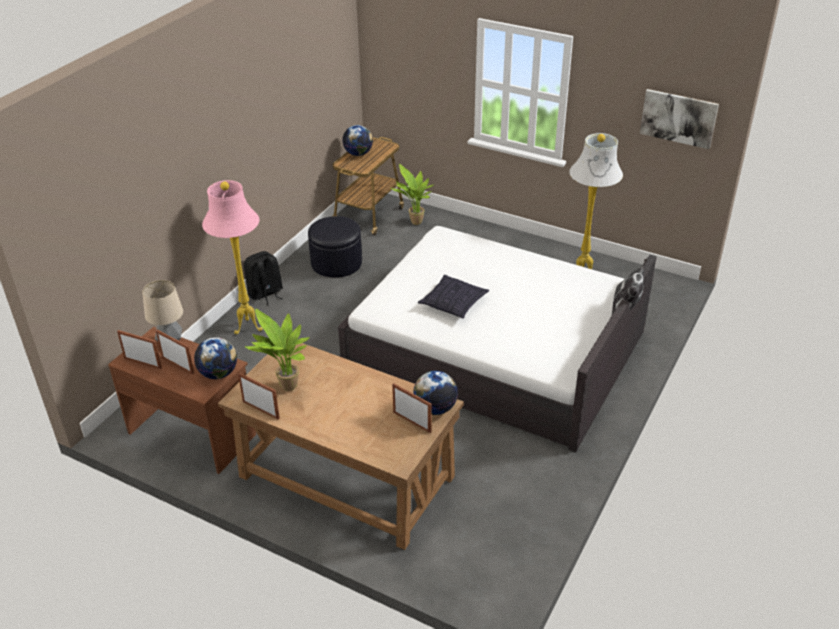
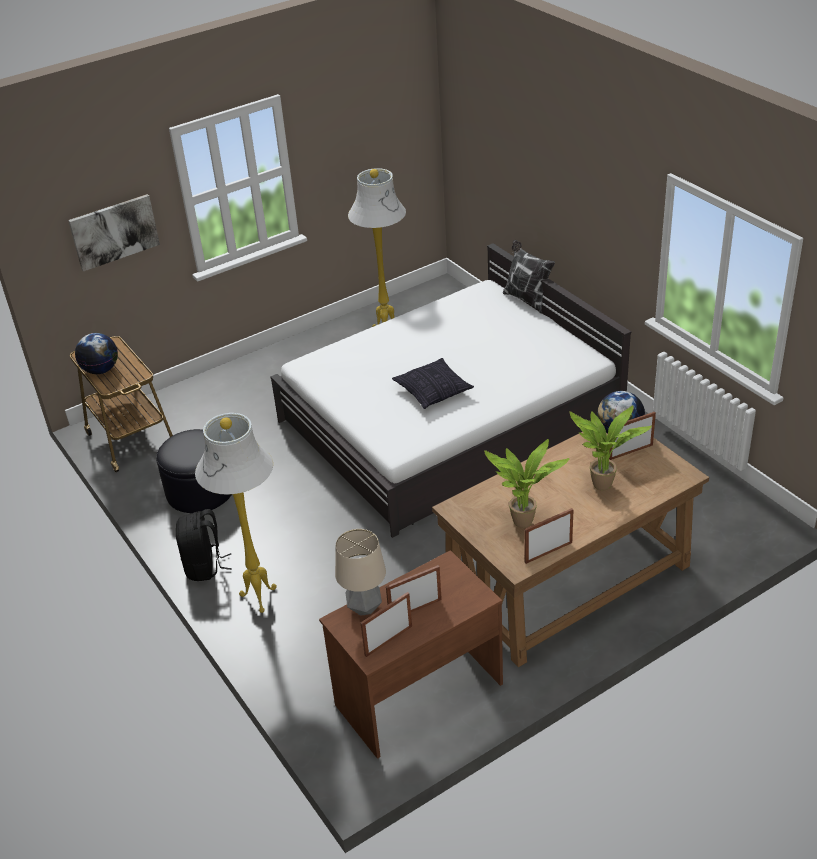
camera: 60 degrees left, 0 degrees up
(218, 373) = (455, 577): globe -> none
(247, 329) = (260, 599): pink floor lamp -> white floor lamp
(414, 223) = (184, 409): potted plant -> potted plant (602, 488)
(678, 118) = (397, 123): picture -> picture (114, 231)

